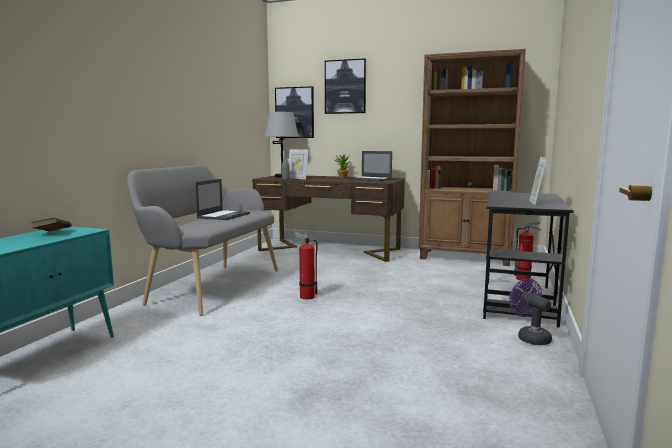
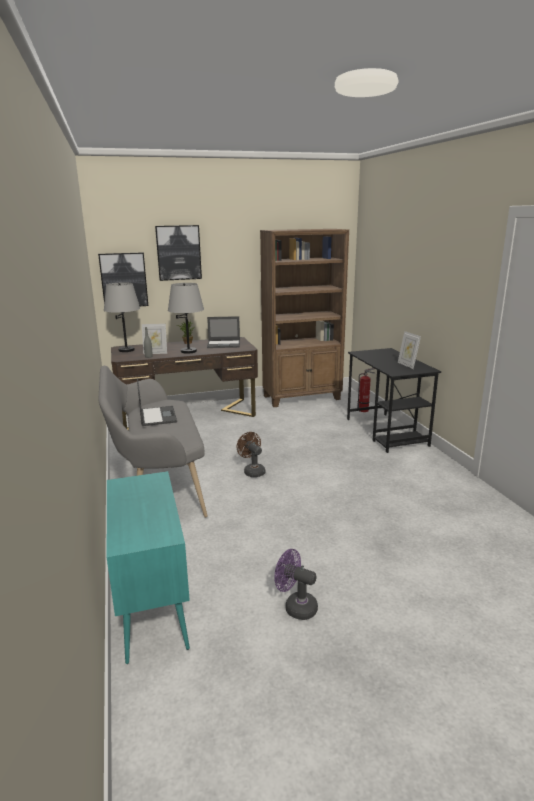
camera: 35 degrees left, 10 degrees up
(52, 233) = (137, 492): brown book -> none
(305, 296) = (252, 471): fire extinguisher -> brown fan
(327, 179) = (188, 351): none -> grey table lamp
(529, 337) = (426, 459): purple fan -> purple fan (296, 606)

